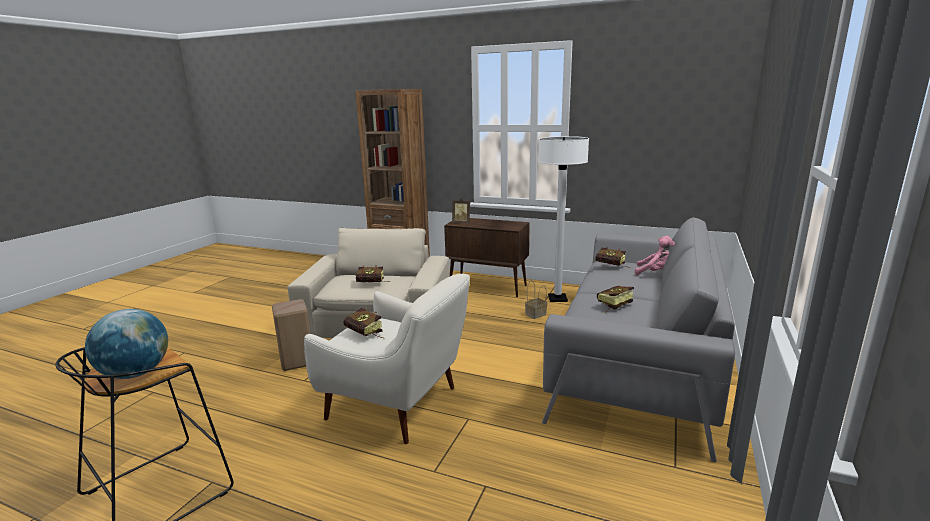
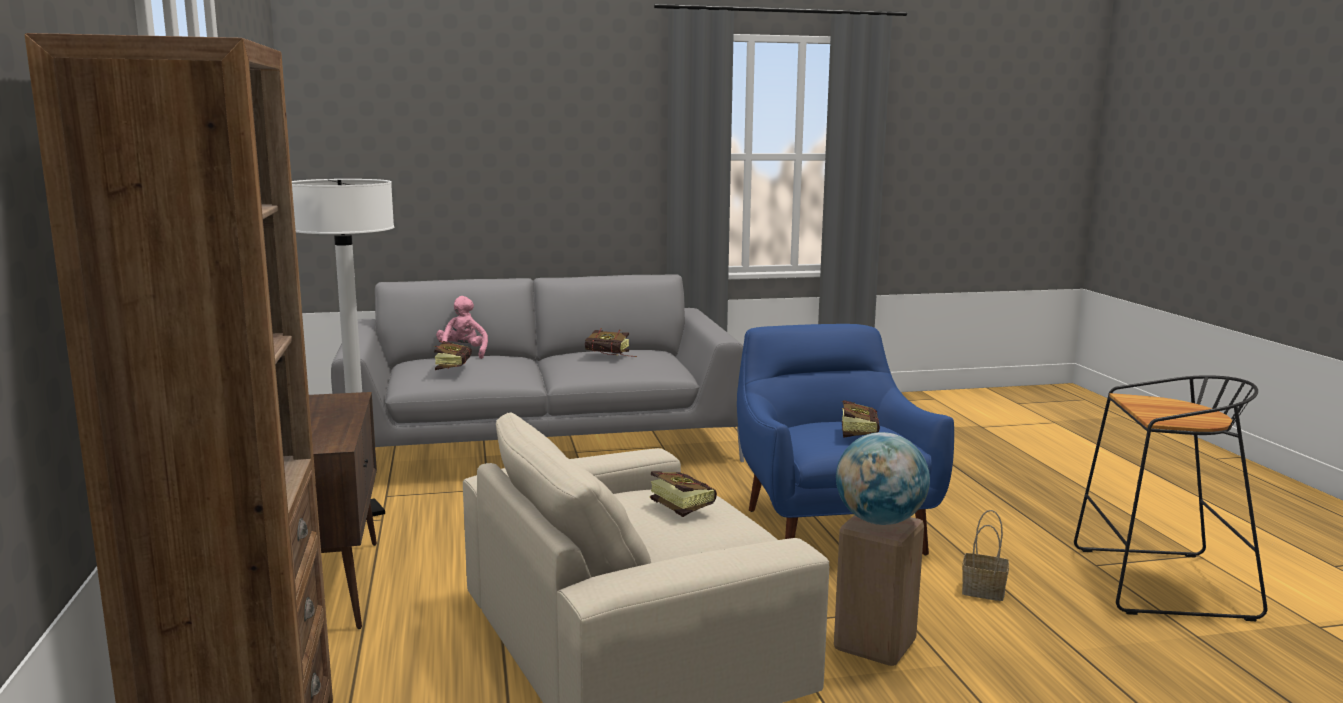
camera: 125 degrees left, 5 degrees down
(136, 373) = (1170, 403): globe -> globe (879, 521)
(398, 405) = (830, 527): white armchair -> blue armchair
(462, 223) = (325, 439): picture frame -> none
(535, 315) = (457, 514): basket -> basket (985, 591)

